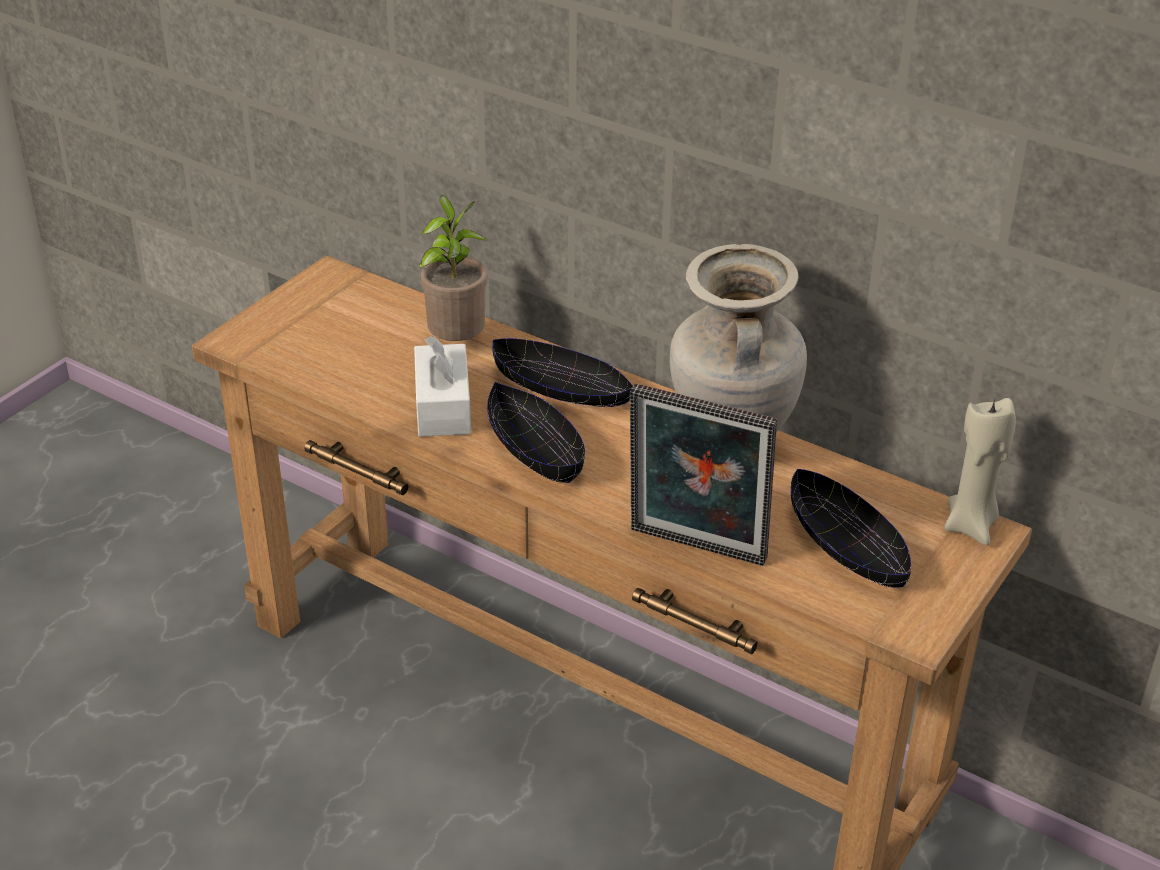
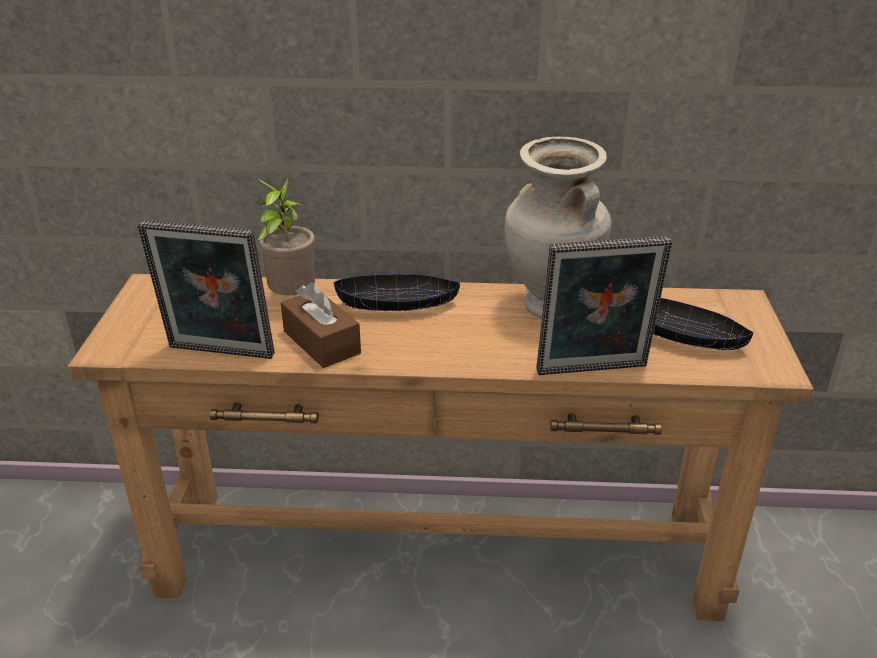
camera: 30 degrees left, 5 degrees down
(333, 383) = (219, 354): none -> picture frame
(443, 406) = (321, 342): white tissue box -> brown tissue box
(534, 449) = (417, 347): black bowl -> none
(971, 525) = (732, 299): beige candle -> none

